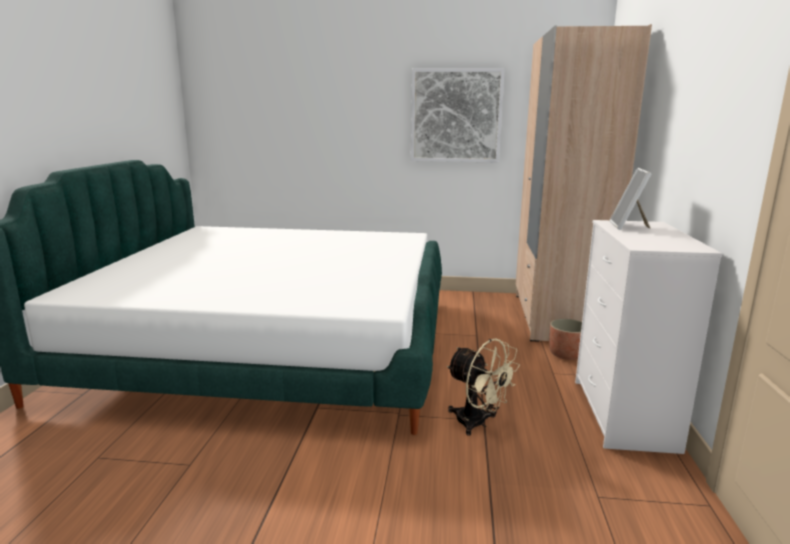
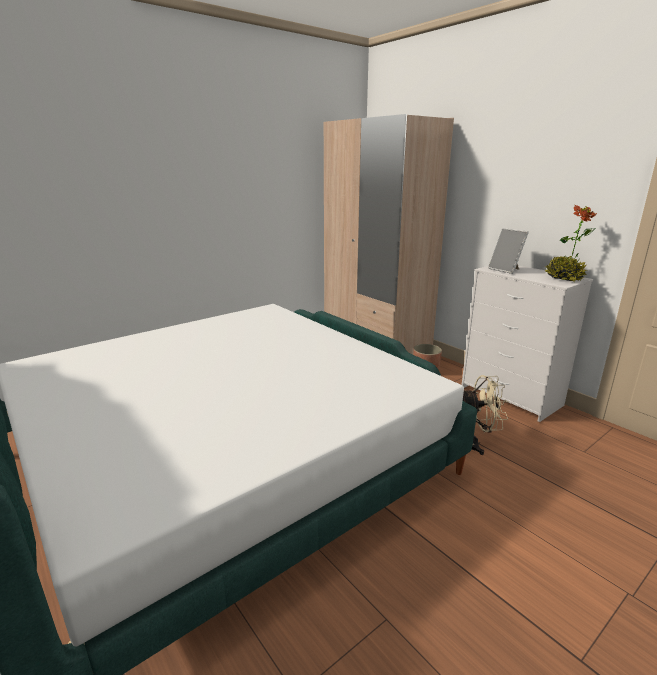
camera: 45 degrees left, 5 degrees up
(456, 116) = (265, 188): picture -> none
(675, 244) = (564, 278): none -> potted plant

